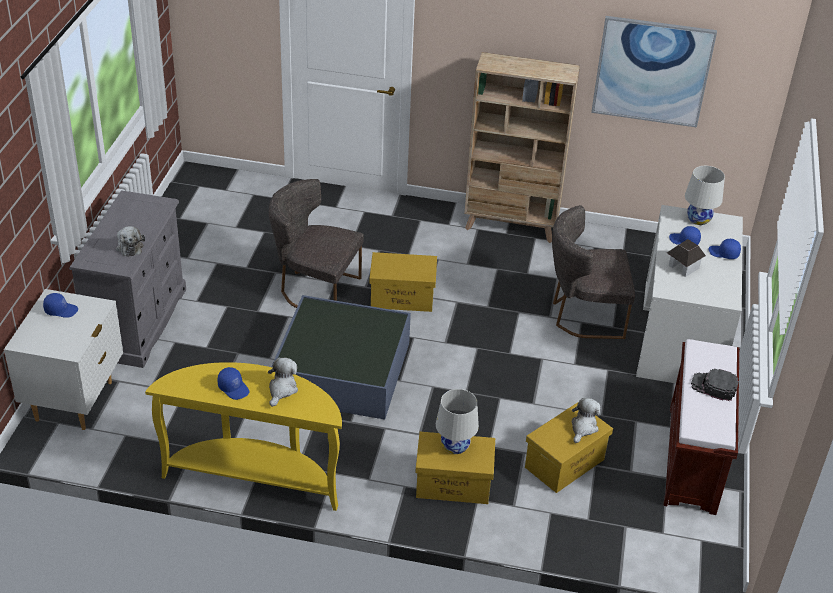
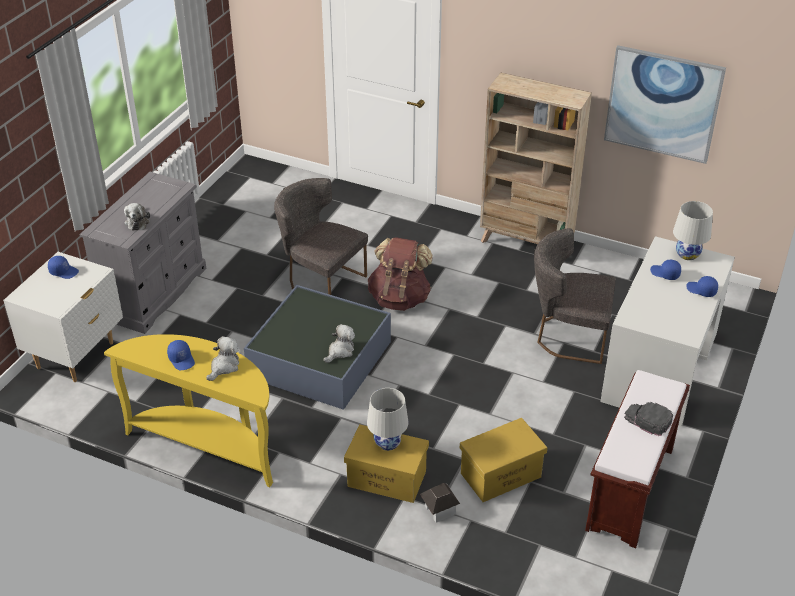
camera: 15 degrees right, 0 degrees up
(403, 297) = (400, 298): yellow storage box -> brown backpack
(583, 427) = (518, 442): plush toy -> plush toy (340, 351)
(683, 267) = (654, 299): toy house -> toy house (439, 510)

